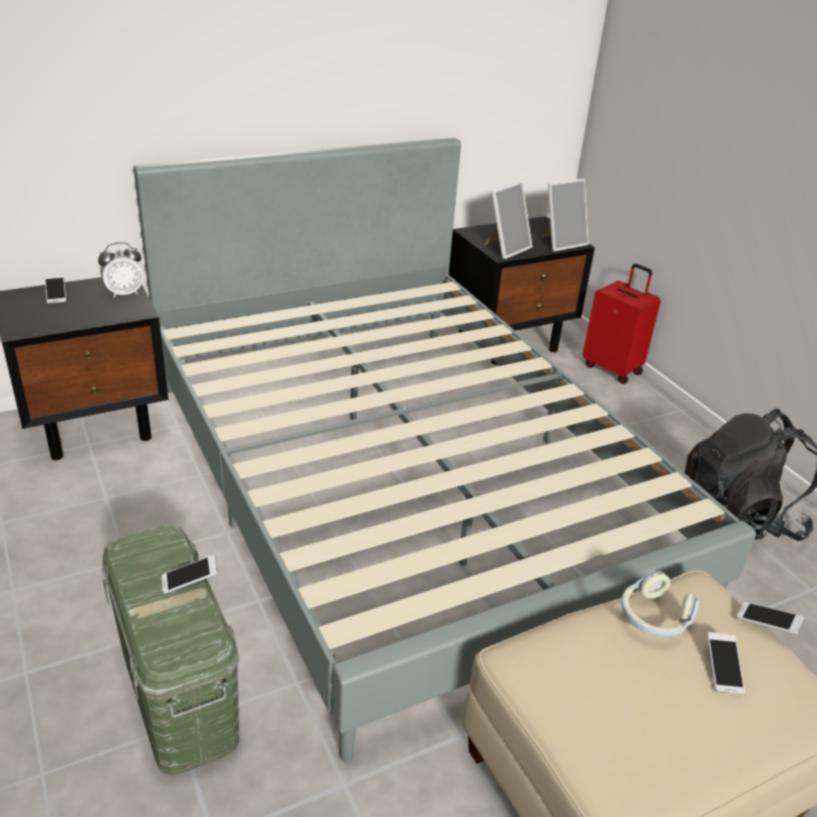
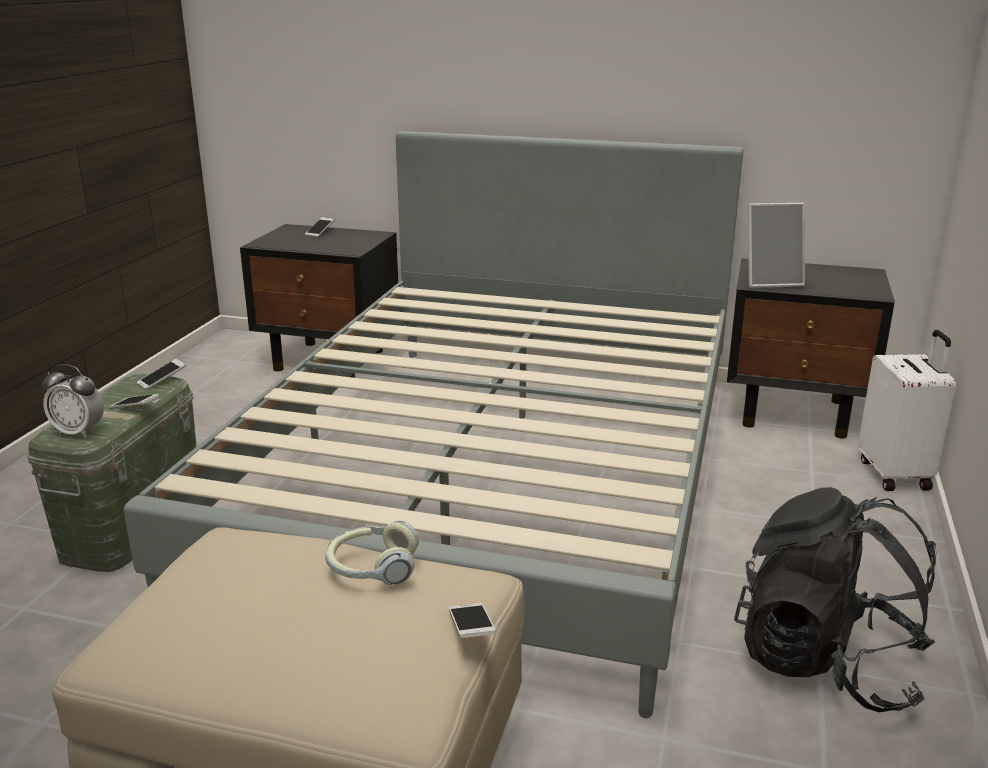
camera: 45 degrees right, 10 degrees down
(124, 293) = (363, 241): alarm clock -> alarm clock (79, 432)
(561, 243) = (855, 290): picture frame -> none
(612, 369) = (896, 474): red suitcase -> white suitcase
(722, 669) = (354, 629): phone -> phone (162, 381)

